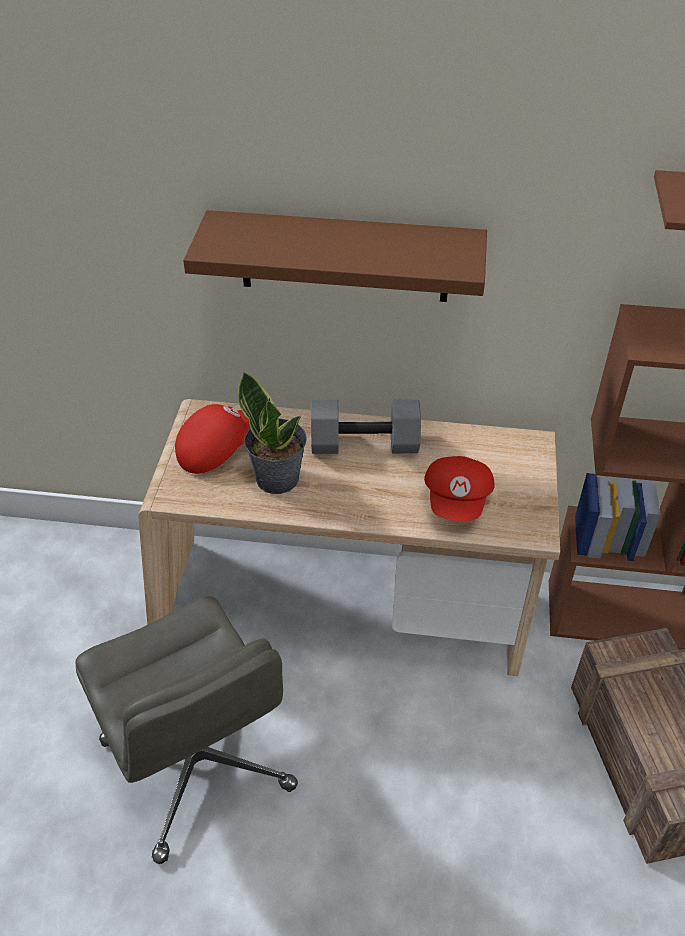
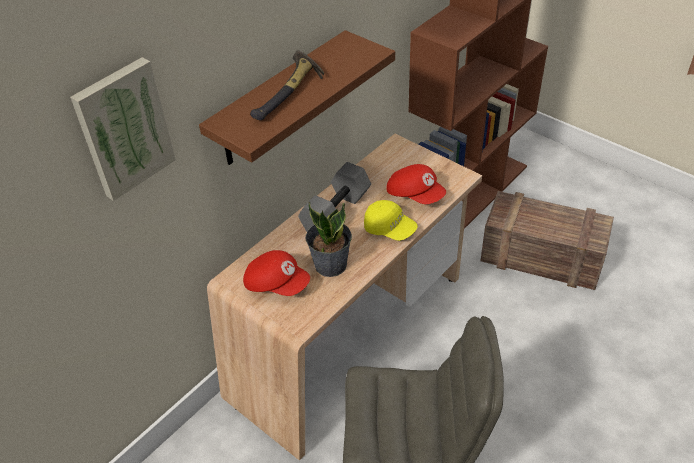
camera: 55 degrees left, 0 degrees up
(101, 153) = (123, 128): none -> picture
(217, 449) = (277, 284): red cap -> red cap turned 120 degrees clockwise
(310, 243) = (290, 95): none -> hammer
(377, 503) = (390, 229): none -> yellow cap

